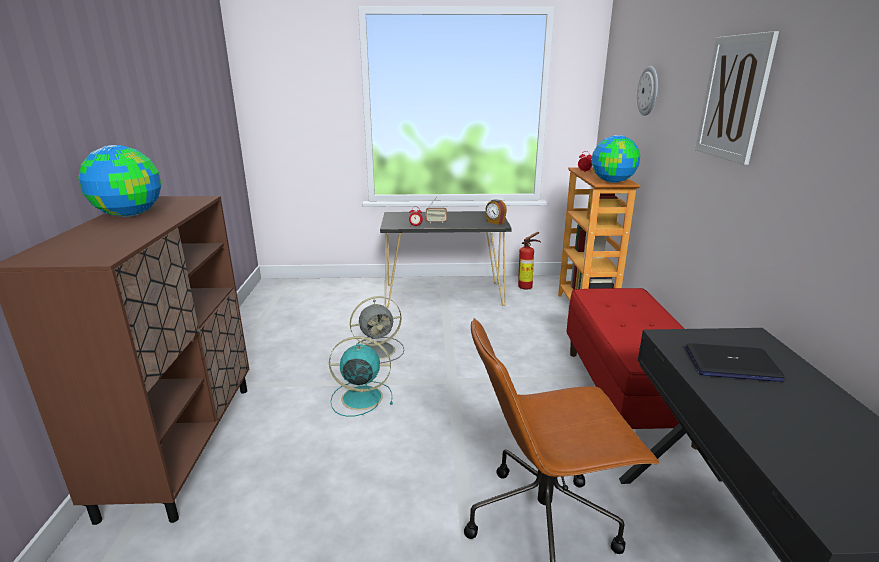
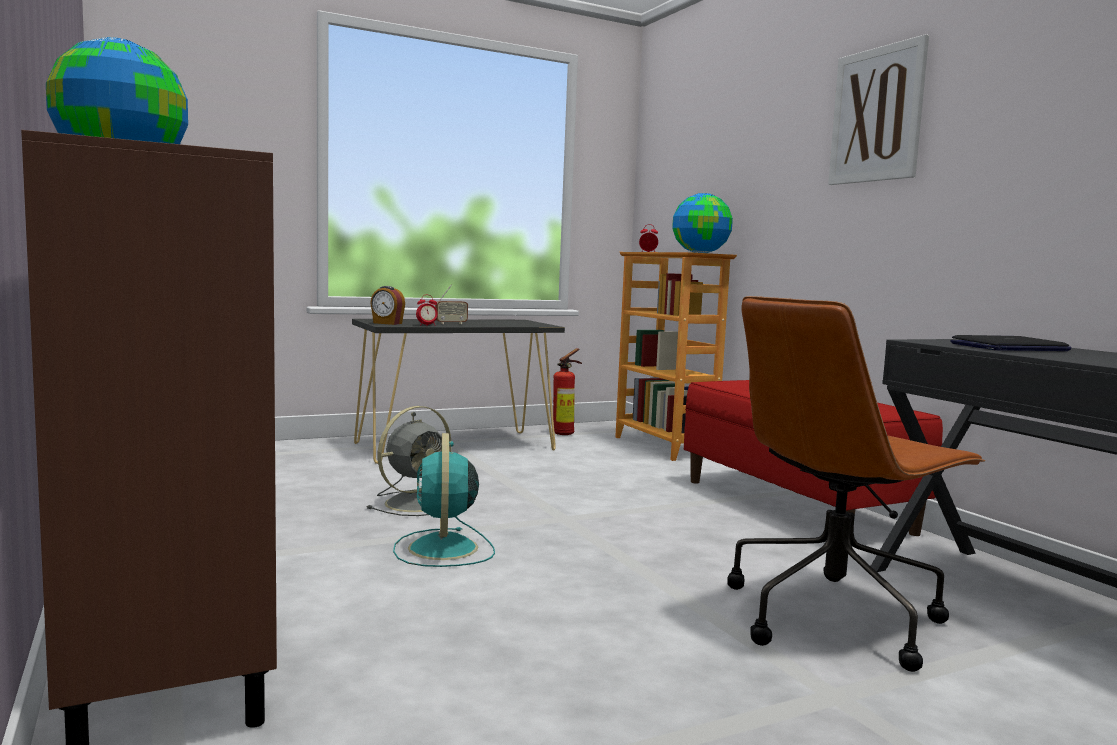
camera: 25 degrees left, 15 degrees down
(360, 398) = (443, 549): turquoise fan -> turquoise fan turned 75 degrees counterclockwise
(495, 222) = (534, 324): alarm clock -> alarm clock (387, 323)
(648, 91) = (729, 143): wall clock -> none

